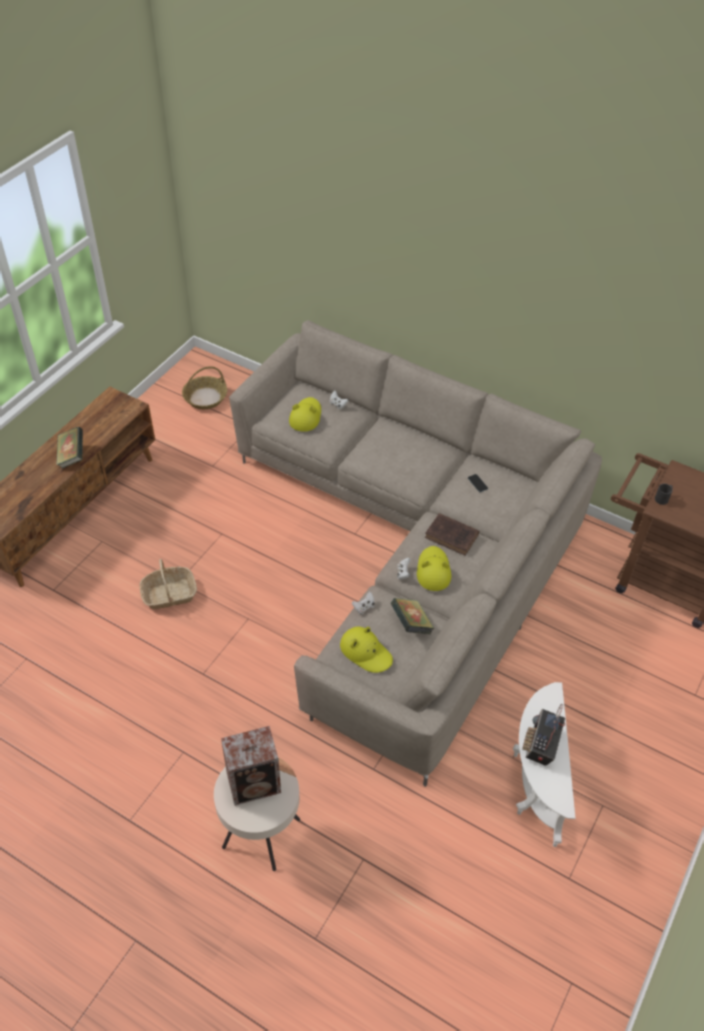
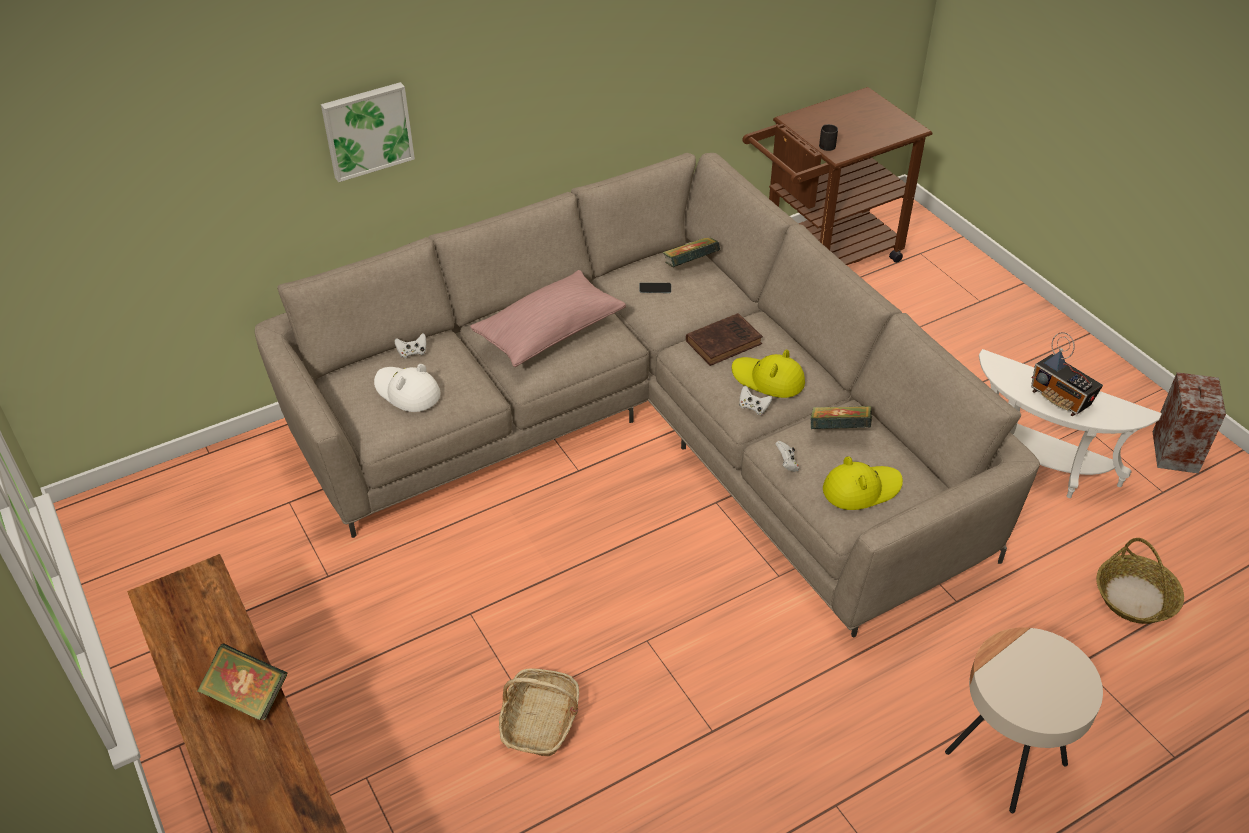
camera: 60 degrees left, 5 degrees down
(205, 397) = (178, 532): basket -> basket (1134, 597)
(255, 783) = (1025, 674): speaker -> speaker (1175, 450)
(305, 416) = (407, 392): yellow hat -> white hat
(385, 273) = (367, 130): none -> picture
(398, 452) = (549, 332): none -> pink pillow
(515, 491) = (690, 265): none -> book

